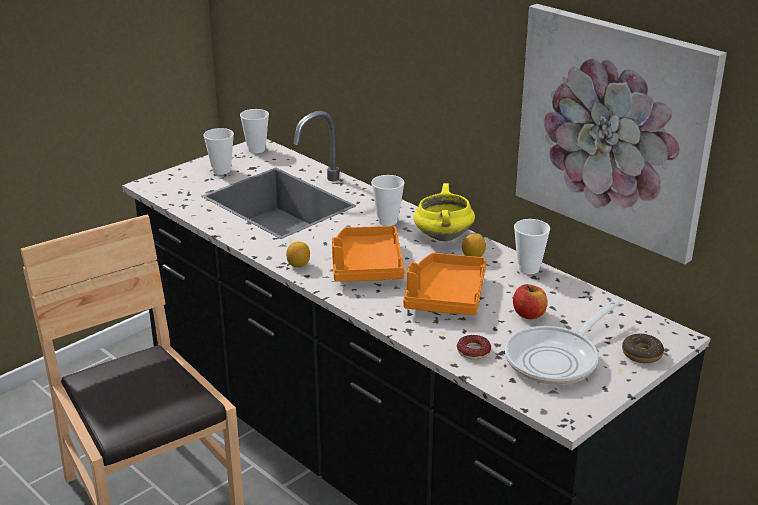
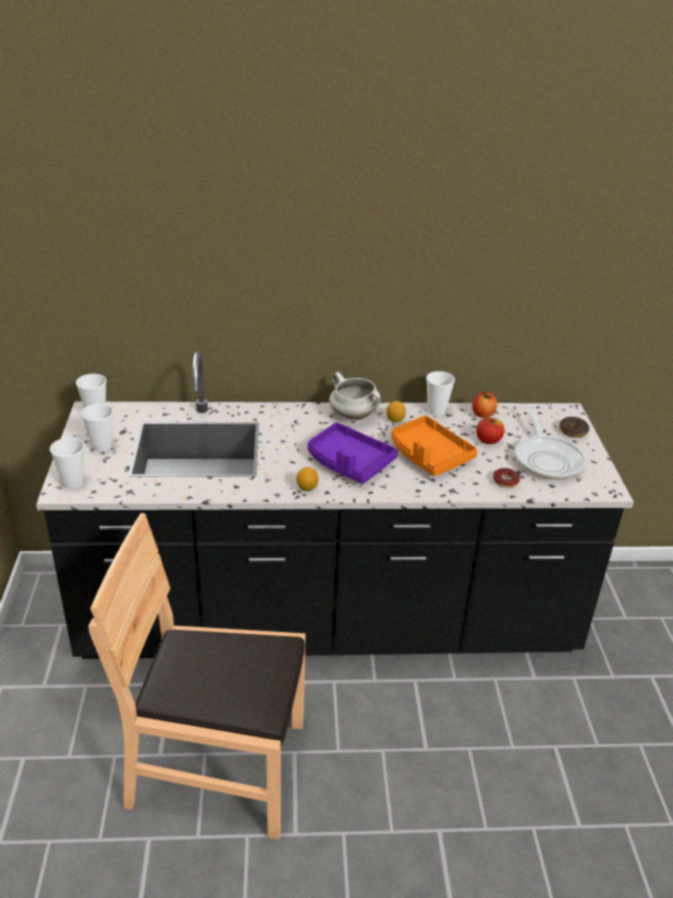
camera: 50 degrees left, 5 degrees up
(366, 266) = (349, 463): orange tray -> purple tray
(387, 221) = (301, 423): cup -> cup (73, 482)
(442, 236) = (352, 415): yellow cooking pot -> white cooking pot
(570, 293) = (483, 414): none -> apple
(614, 129) = (496, 283): picture -> none

